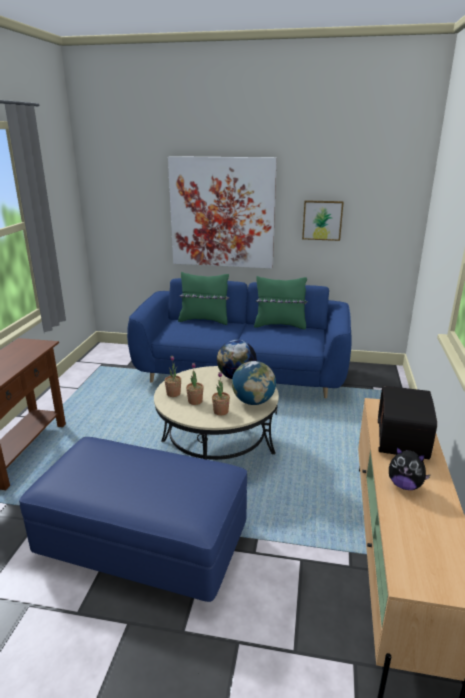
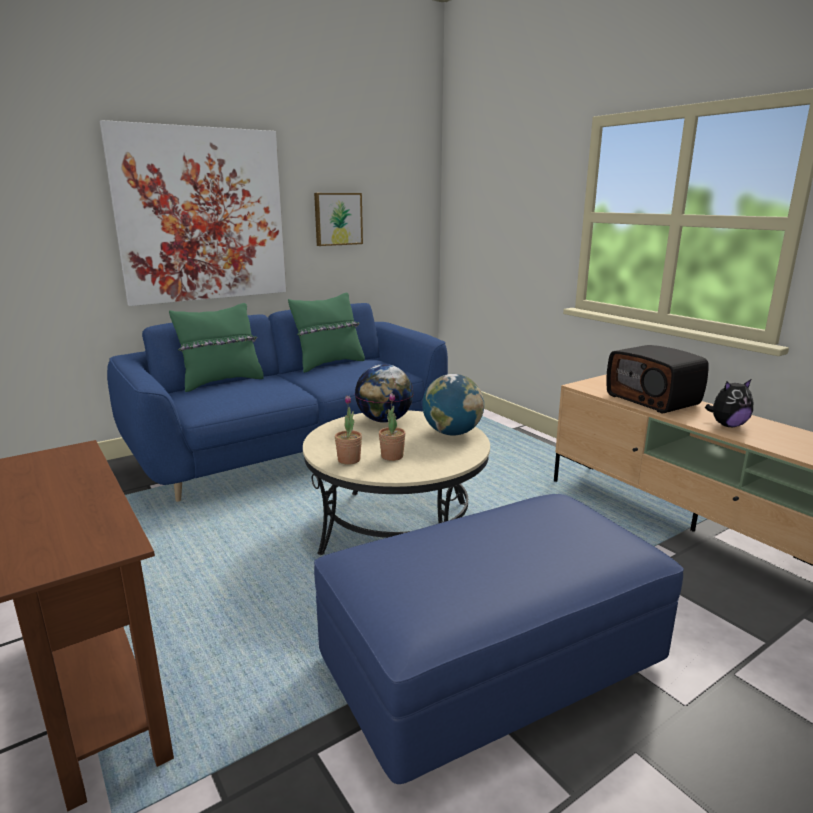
camera: 45 degrees left, 5 degrees down
(221, 411) = (441, 453): potted plant -> none

